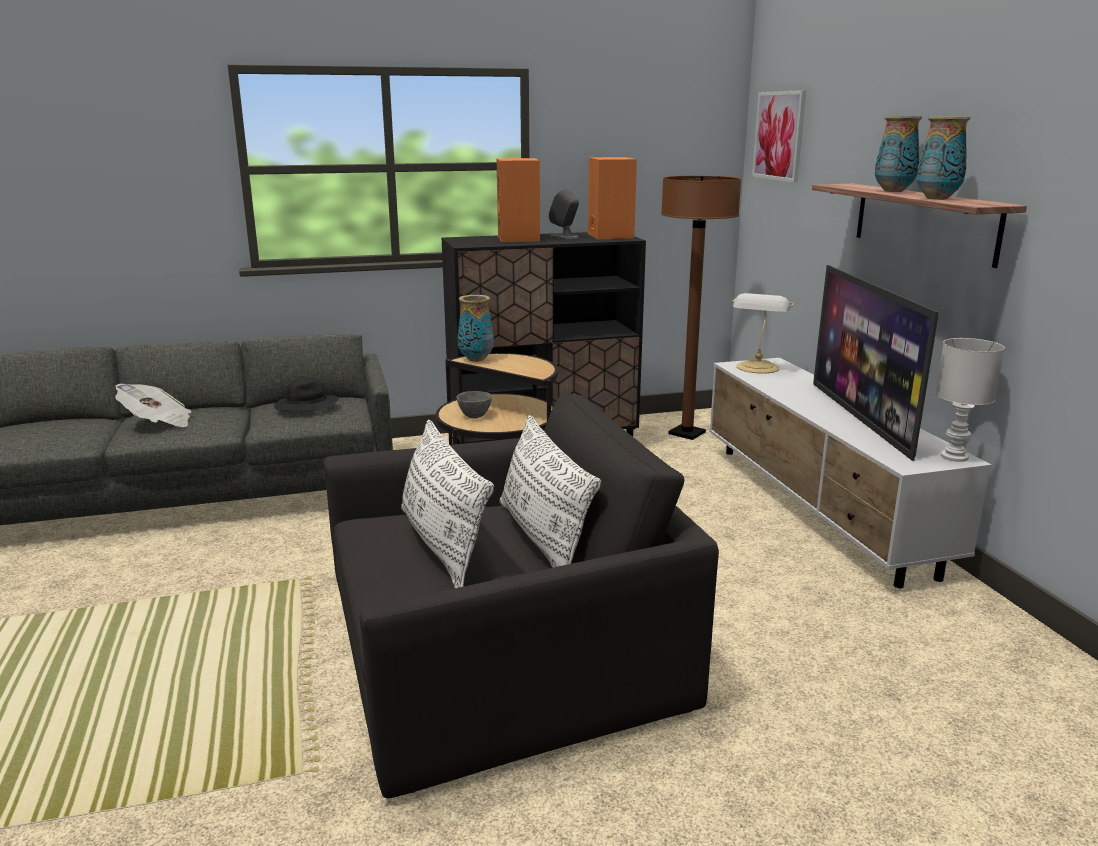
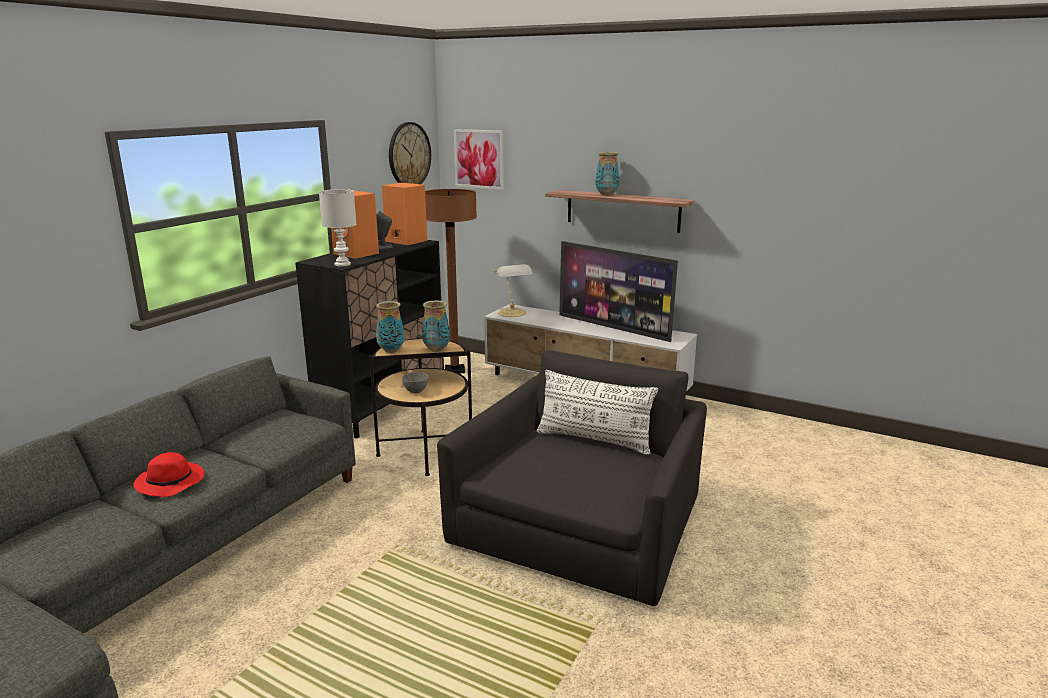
camera: 45 degrees left, 0 degrees up
(158, 423) = (171, 482): newspaper -> red hat
(306, 407) = (272, 427): black hat -> none
(442, 544) = (558, 464): white pillow -> none
(681, 127) = (409, 155): none -> wall clock
(937, 198) = (648, 199): vase -> vase (436, 350)
(953, 456) = (679, 335): white table lamp -> white table lamp (342, 264)

